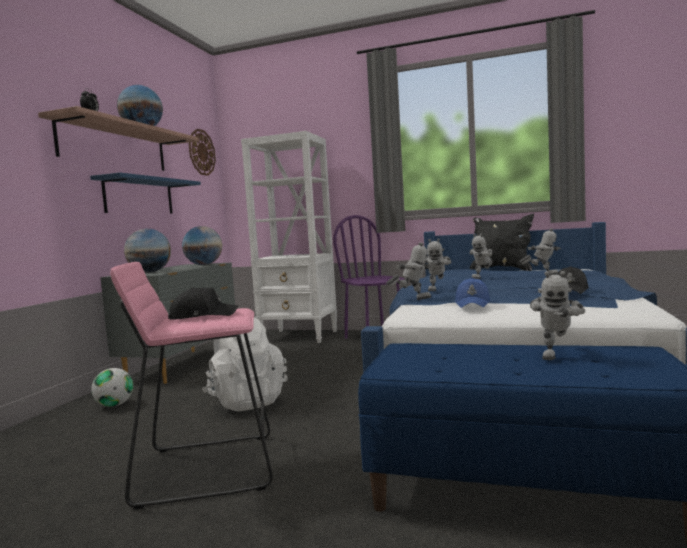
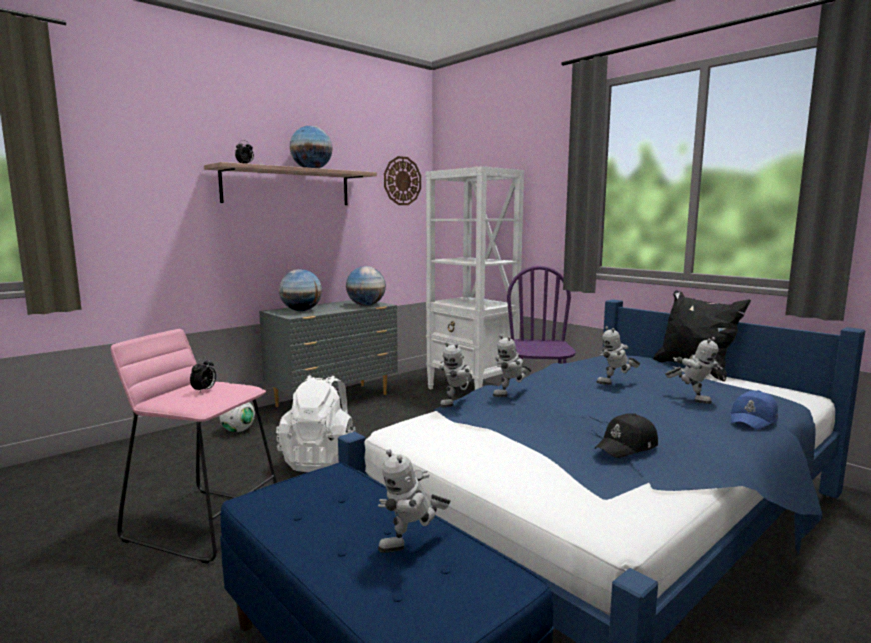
camera: 30 degrees right, 5 degrees up
(139, 196) = (313, 233): blue shelf -> none
(202, 316) = (204, 390): black cap -> alarm clock
(412, 299) = (457, 404): toy robot -> toy robot turned 90 degrees clockwise
(473, 303) = (478, 434): blue cap -> blue cap (754, 420)

